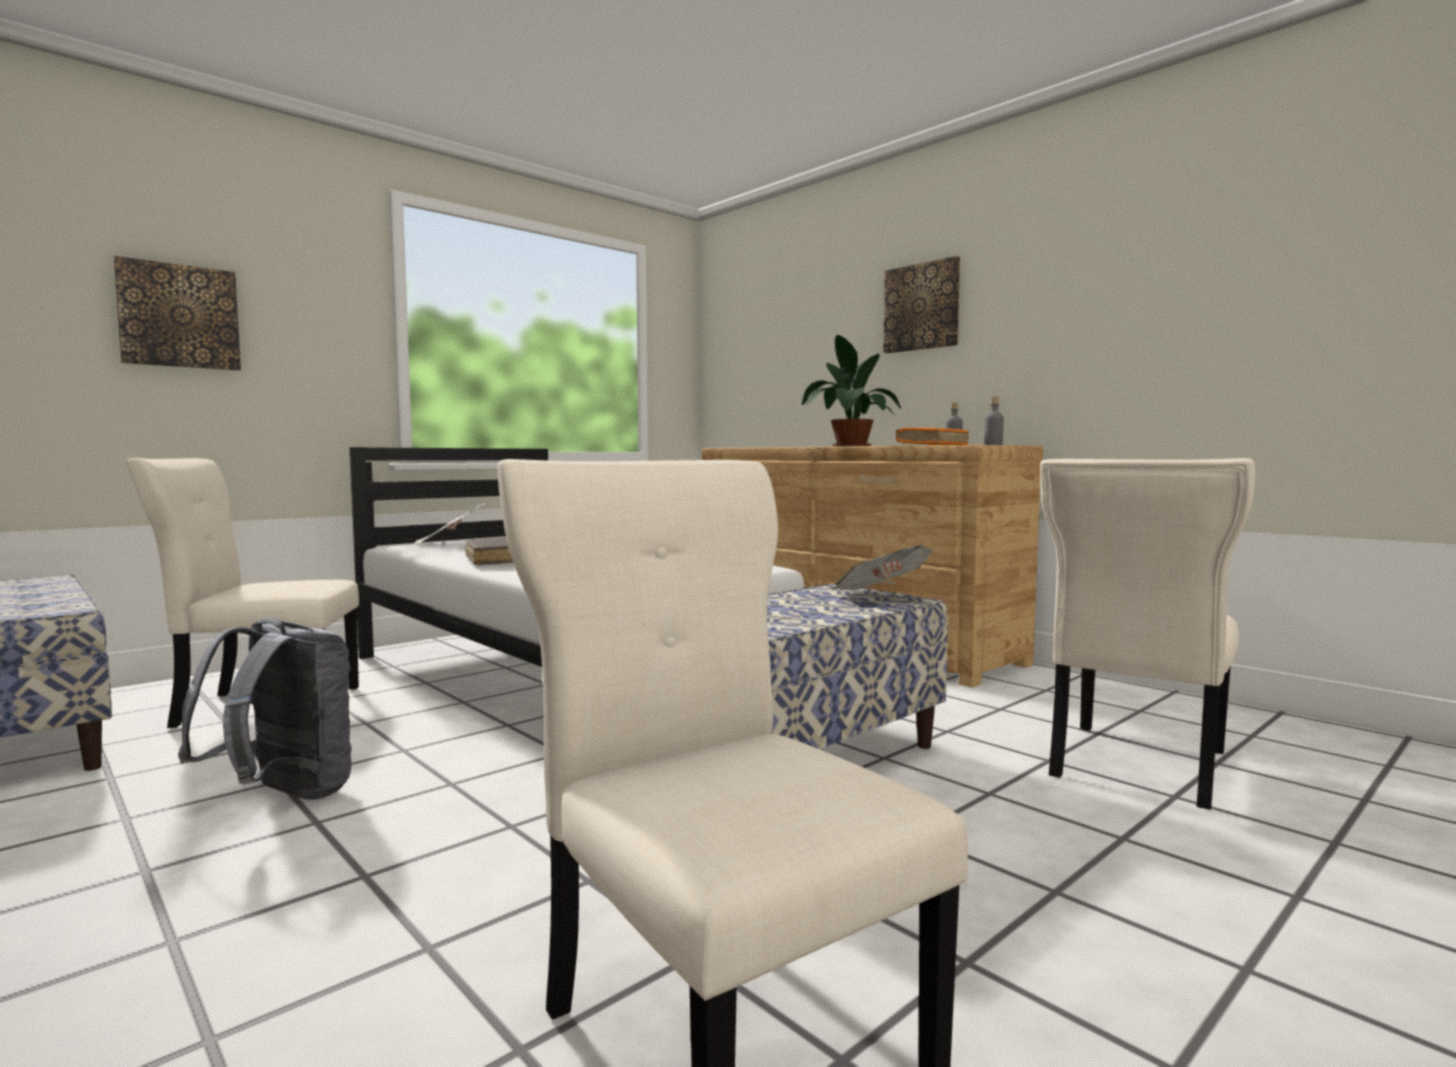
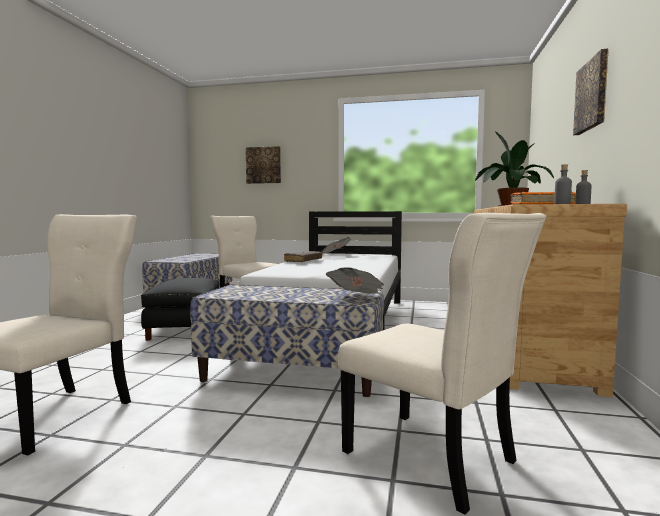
camera: 55 degrees right, 0 degrees up
(283, 796) = (184, 329): grey backpack -> black ottoman
(1135, 766) = (434, 460): beige chair -> beige chair turned 135 degrees counterclockwise

